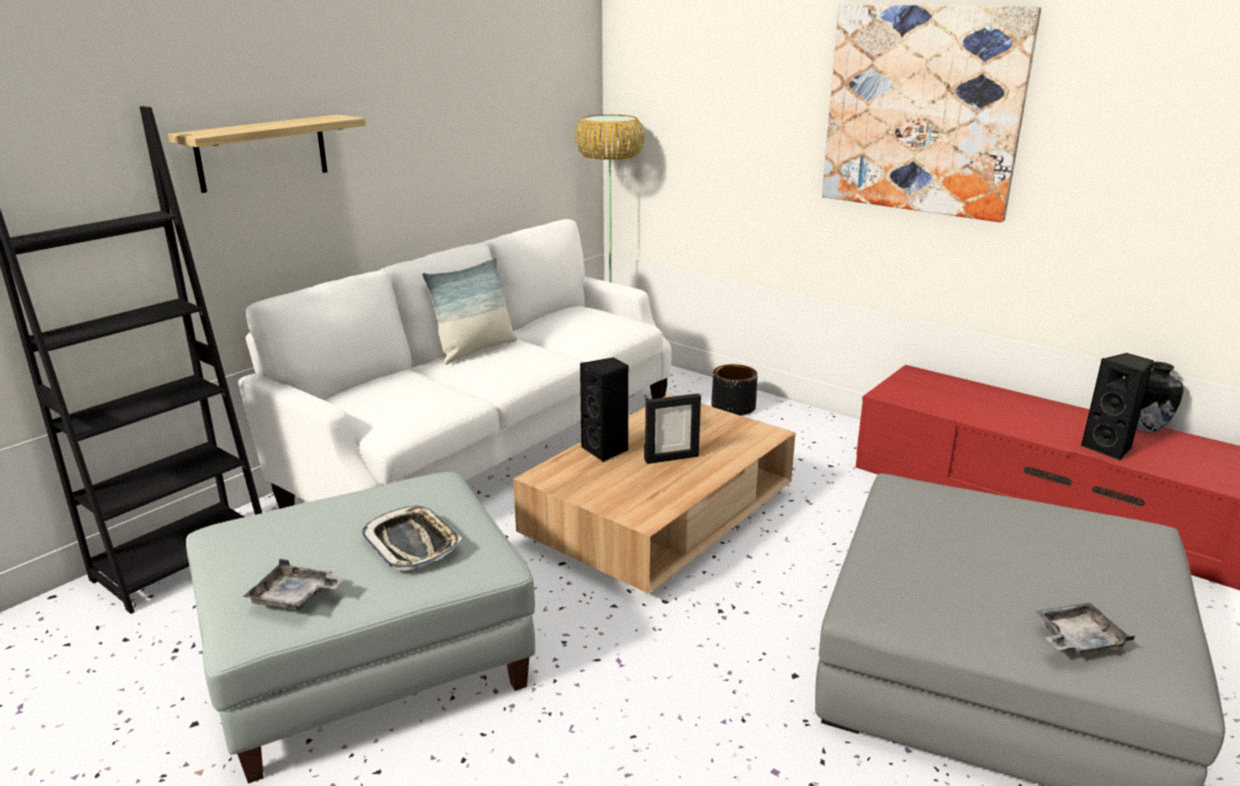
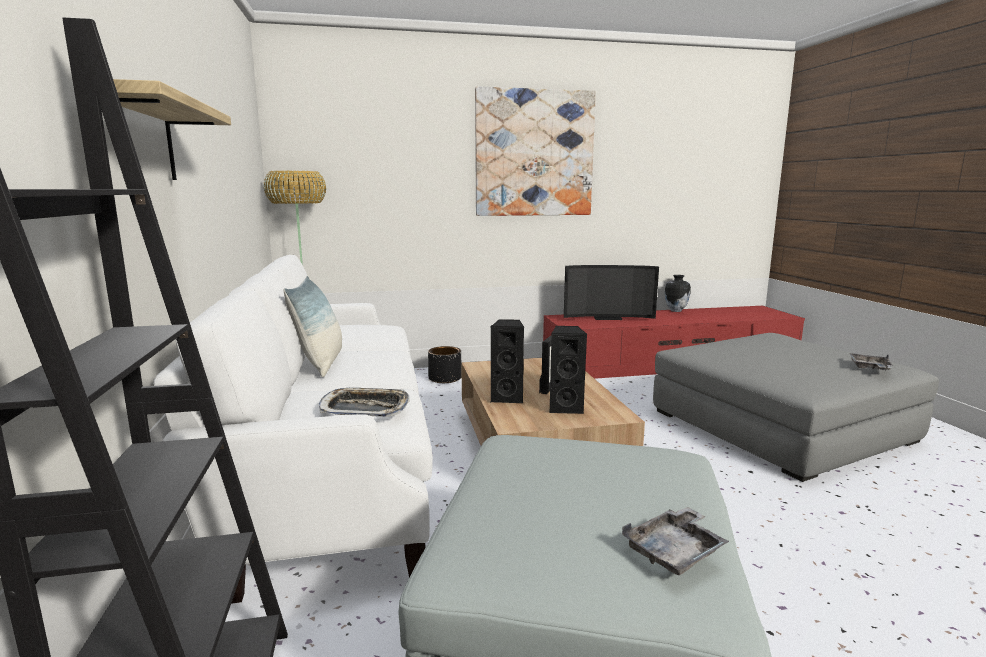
camera: 50 degrees left, 10 degrees down
(412, 544) = (624, 473): tray -> tray (365, 408)
(981, 400) = (607, 318): none -> television
(1109, 448) = (686, 319): black speaker -> black speaker (566, 408)

